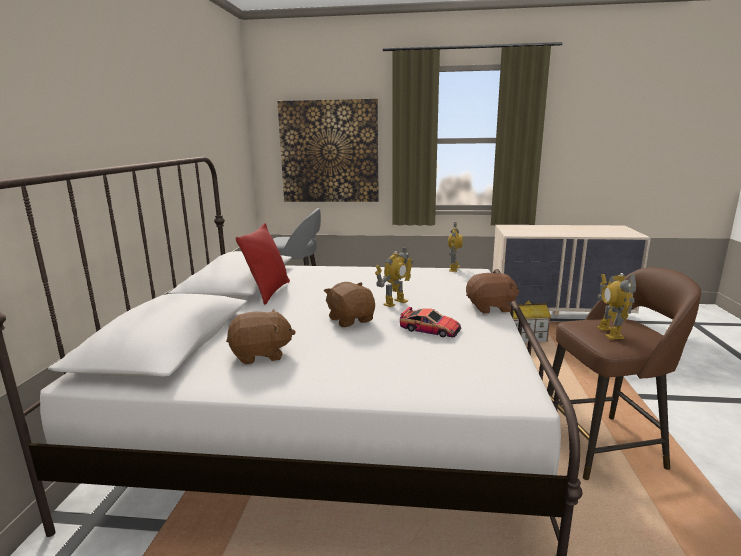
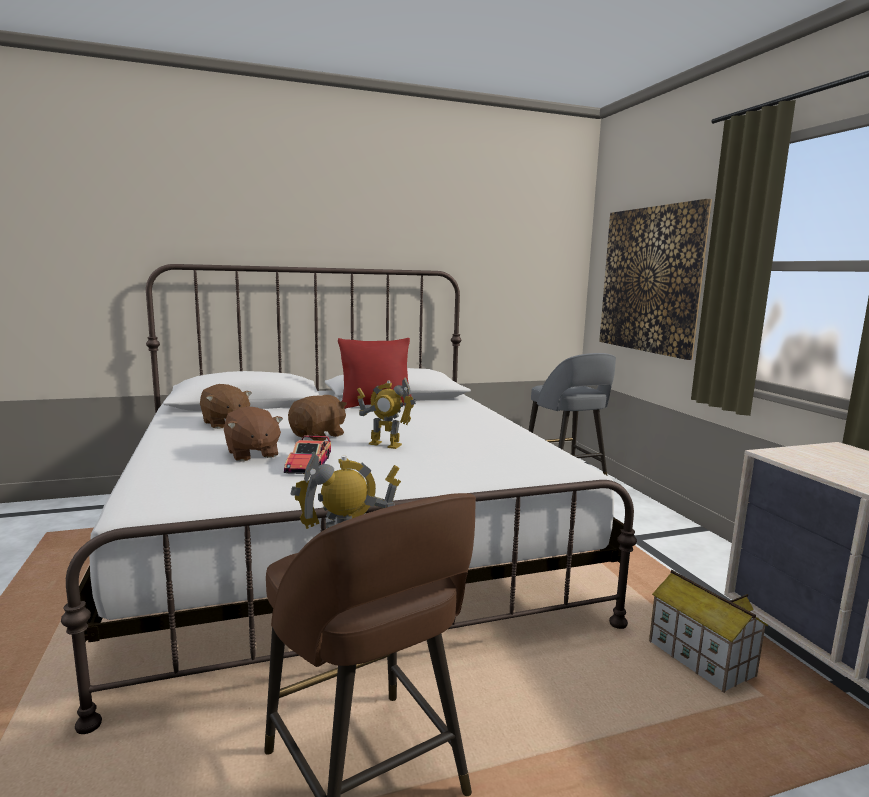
camera: 65 degrees right, 5 degrees down
(453, 268) = (566, 457): toy robot -> none
(490, 308) = (407, 485): brown plush toy -> brown plush toy (252, 454)

